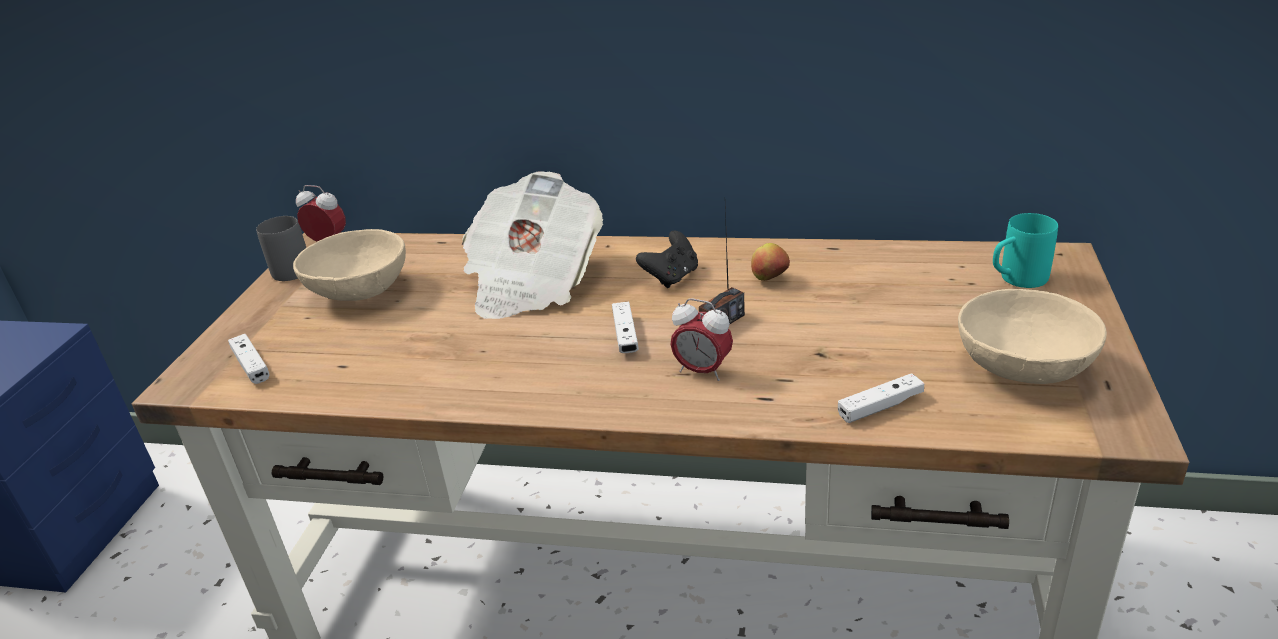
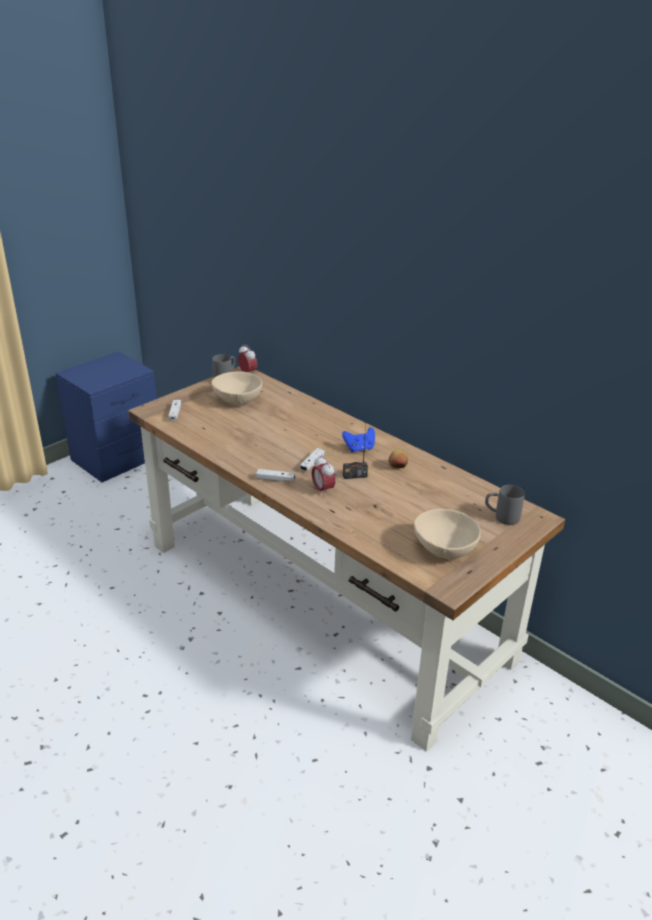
camera: 30 degrees right, 0 degrees up
(532, 281) = (304, 425): newspaper -> none
(671, 277) = (359, 448): black game controller -> blue game controller
(880, 406) = (369, 534): white game controller -> white game controller (275, 479)
(1016, 280) = (501, 517): turquoise mug -> grey mug

